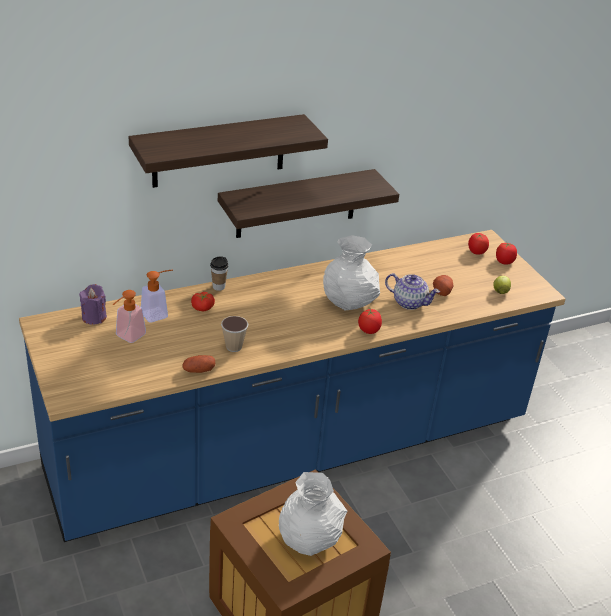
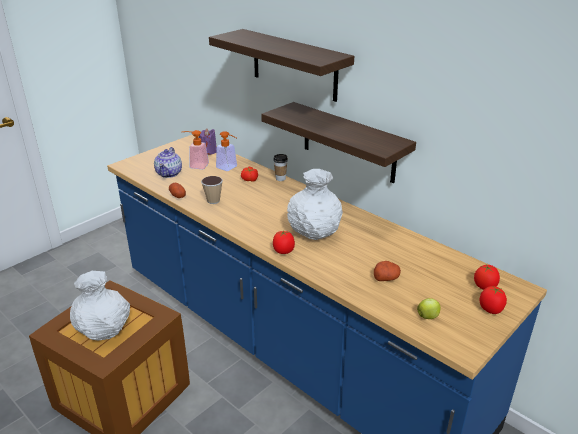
camera: 70 degrees right, 5 degrees down
(409, 302) = (346, 263): teapot -> teapot (169, 173)

